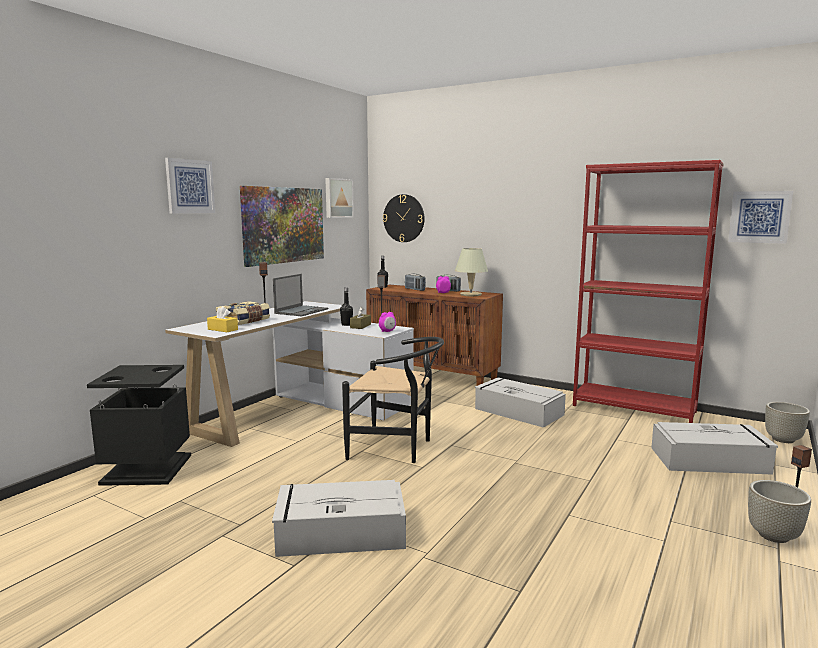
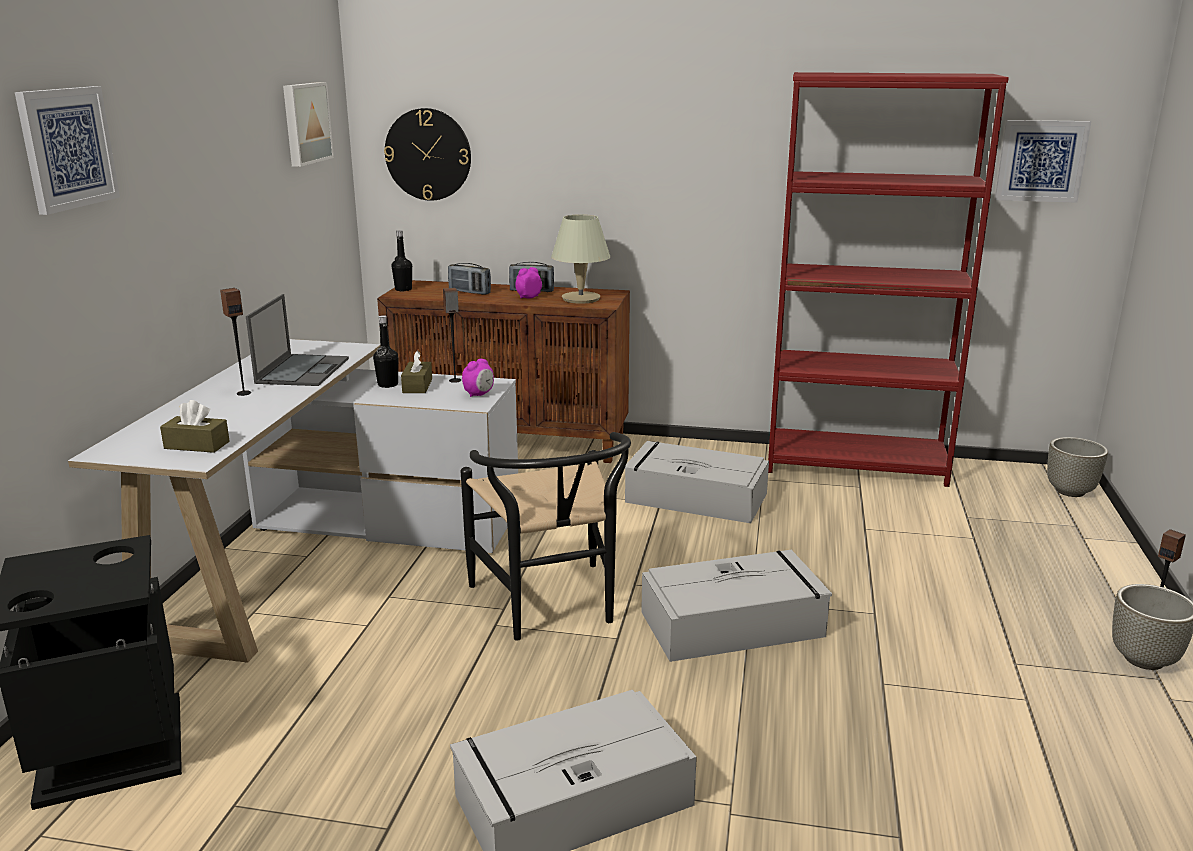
camera: 20 degrees left, 10 degrees up
(222, 329) = (197, 445): yellow tissue box -> brown tissue box
(244, 321) = (217, 414): book -> none
(283, 225) = (229, 196): picture -> none
(397, 448) = (551, 607): black chair -> black chair turned 75 degrees clockwise
(711, 460) = (1005, 545): grey storage box -> grey storage box (734, 623)

